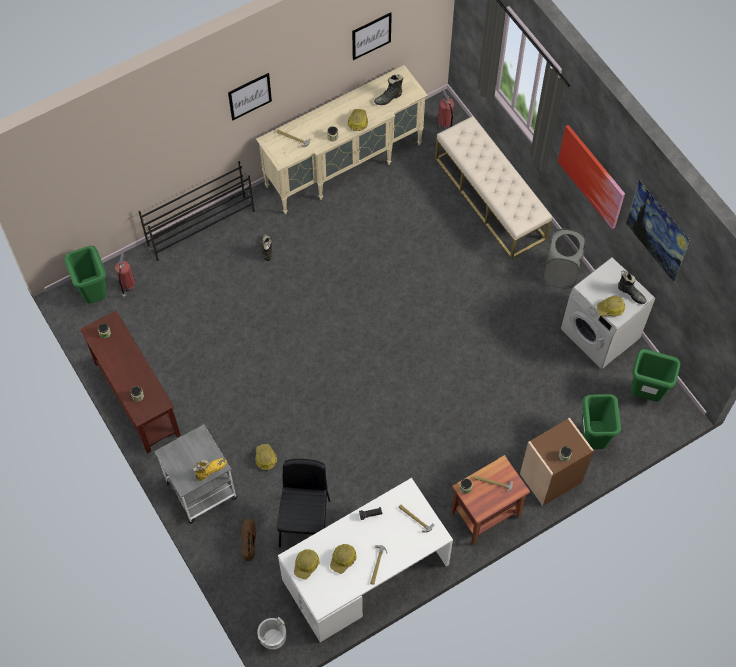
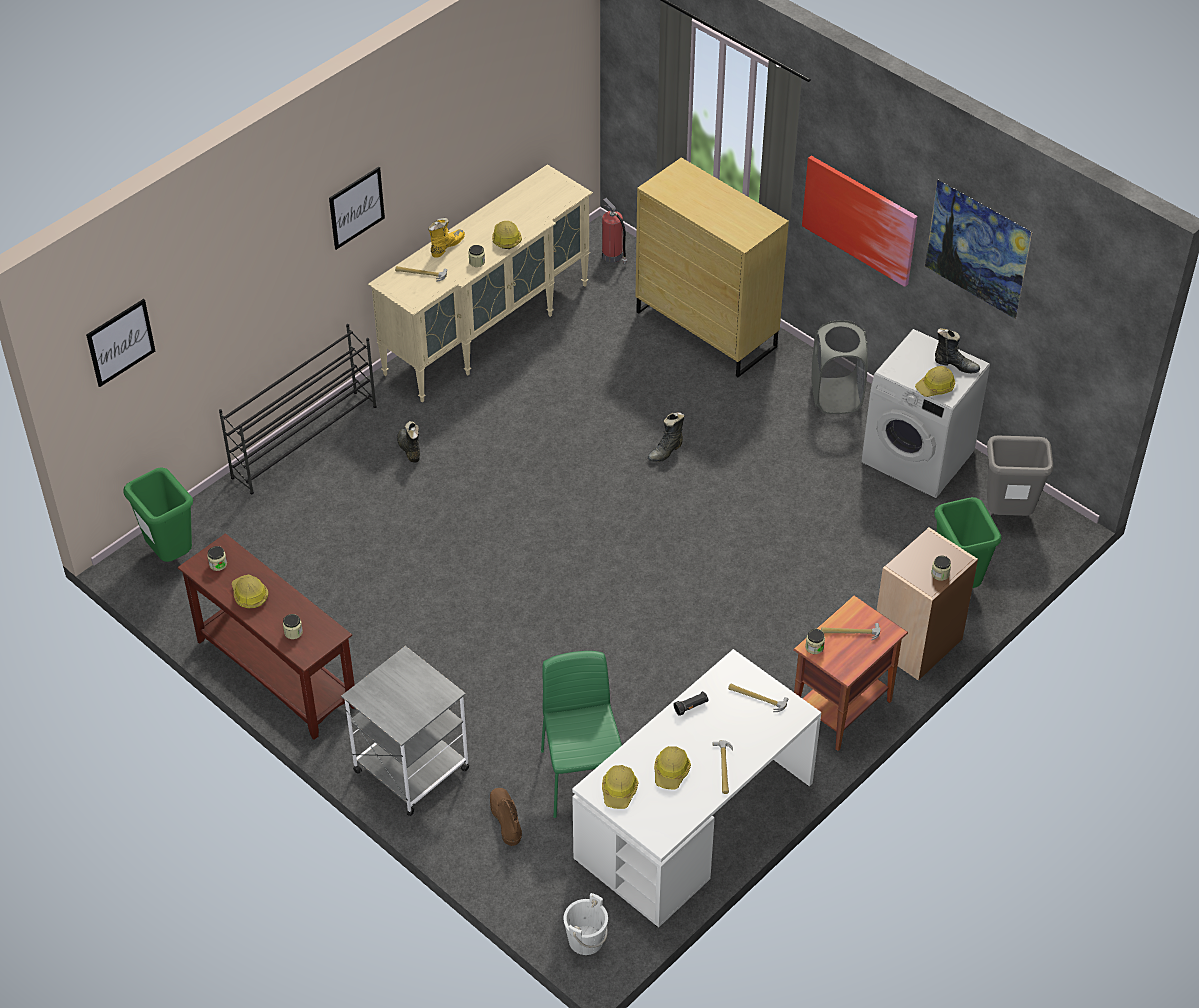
camera: 15 degrees left, 15 degrees down
(127, 286) = (217, 534): fire extinguisher -> none
(210, 470) = (435, 701): yellow boot -> yellow boot (446, 246)
(265, 458) = (495, 708): hard hat -> hard hat (249, 595)
(305, 521) = (581, 775): black chair -> green chair
(371, 36) = (503, 112): picture -> picture (120, 342)
(389, 98) = (540, 205): black boot -> black boot (666, 451)
(490, 198) = (707, 329): beige bench -> beige dresser
(646, 394) = (1008, 515): green trash can -> grey trash can

